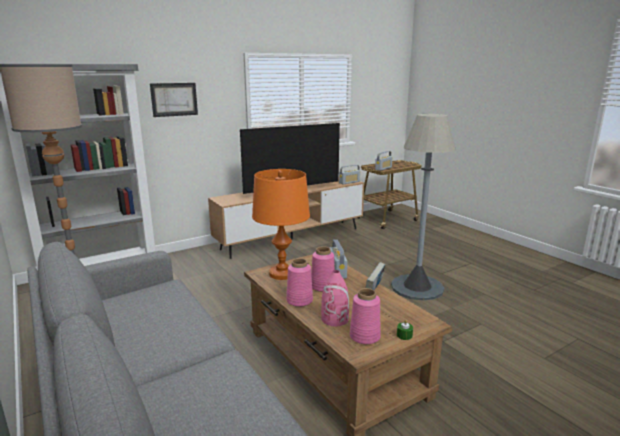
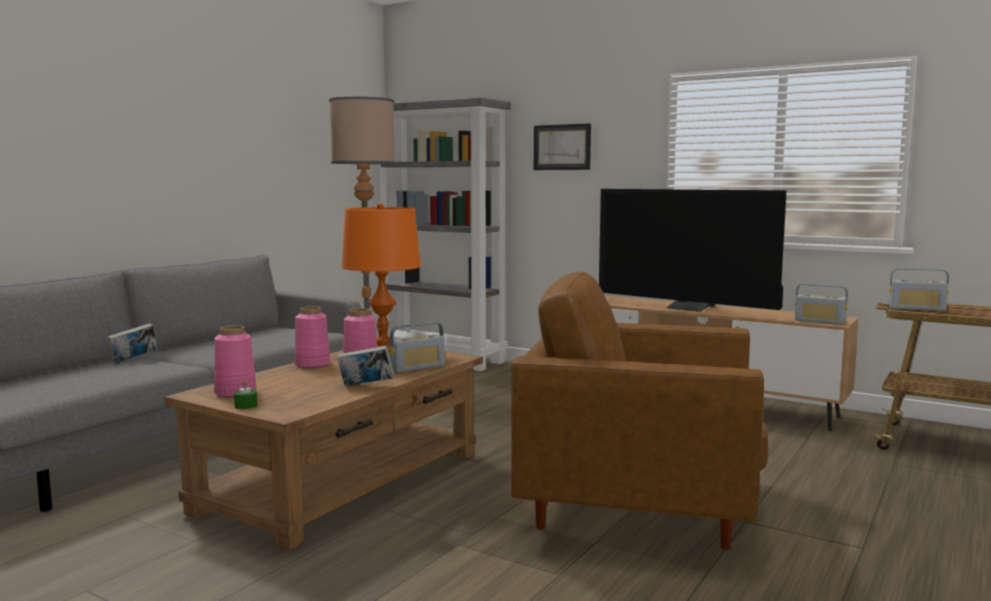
camera: 65 degrees right, 10 degrees down
(160, 388) = (133, 359): none -> book
(335, 319) = (273, 379): pink vase -> none
(417, 287) = (639, 506): grey floor lamp -> brown armchair

